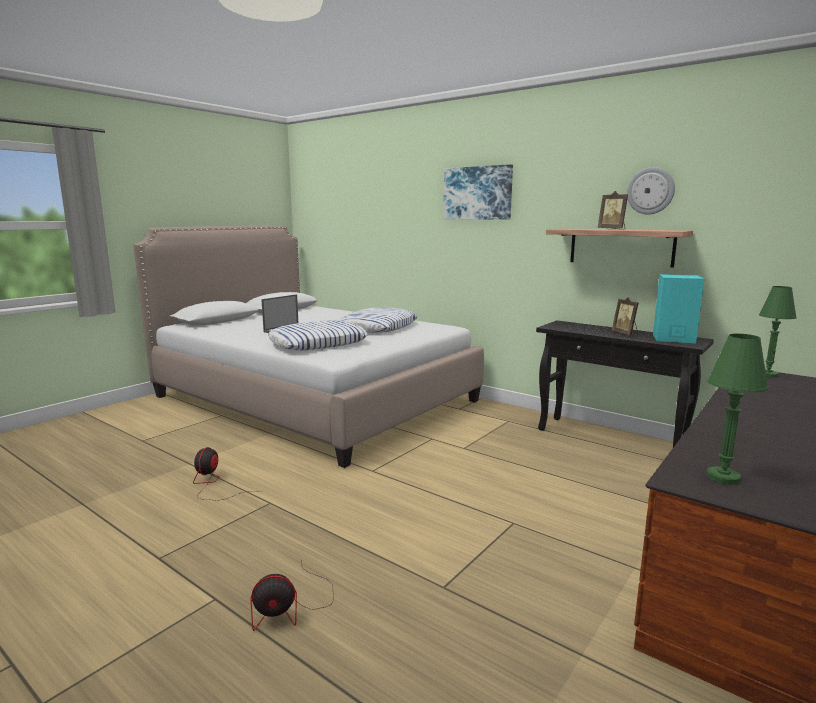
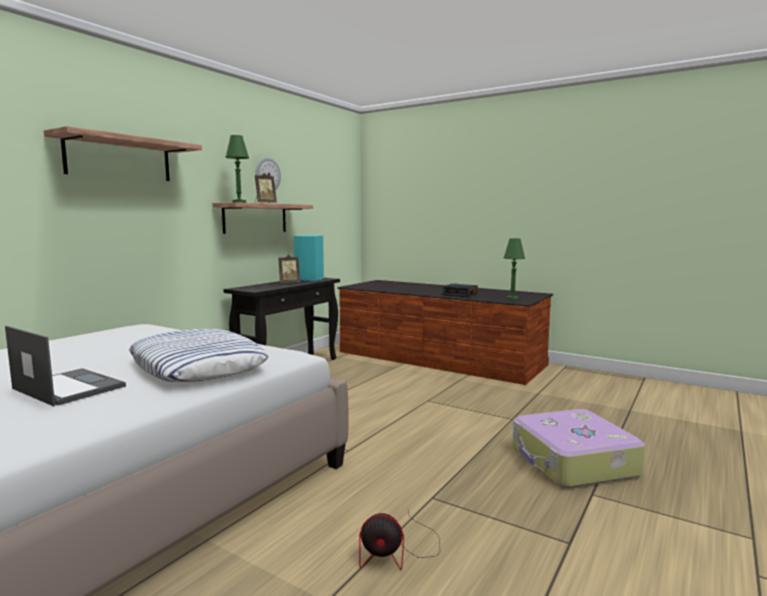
camera: 95 degrees left, 5 degrees down
(291, 607) = (572, 462): fan -> suitcase
(378, 327) = (98, 348): pillow -> none
(477, 193) = (119, 159): picture -> shelf
(739, 435) = (460, 294): none -> alarm clock
(767, 375) = (357, 285): green table lamp -> green table lamp (239, 202)

